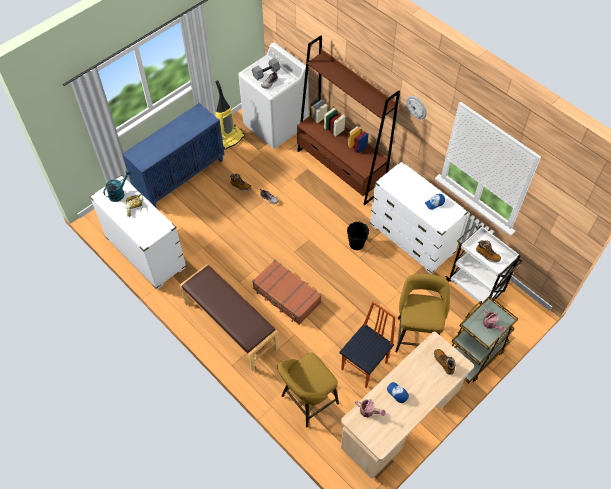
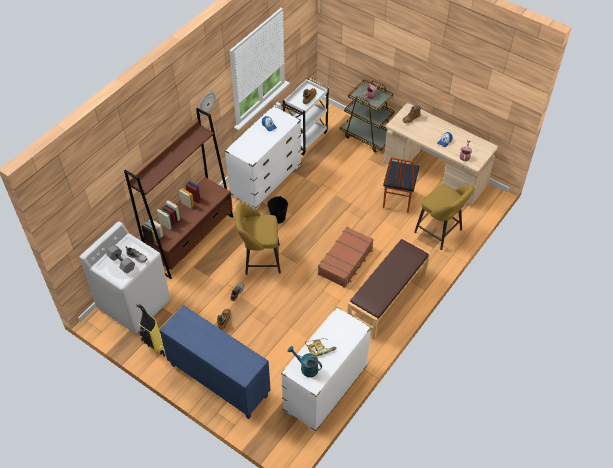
camera: 100 degrees left, 5 degrees down
(365, 366) = (397, 199): chair -> chair turned 105 degrees counterclockwise
(416, 334) = (359, 170): yellow stool -> yellow stool (259, 260)

